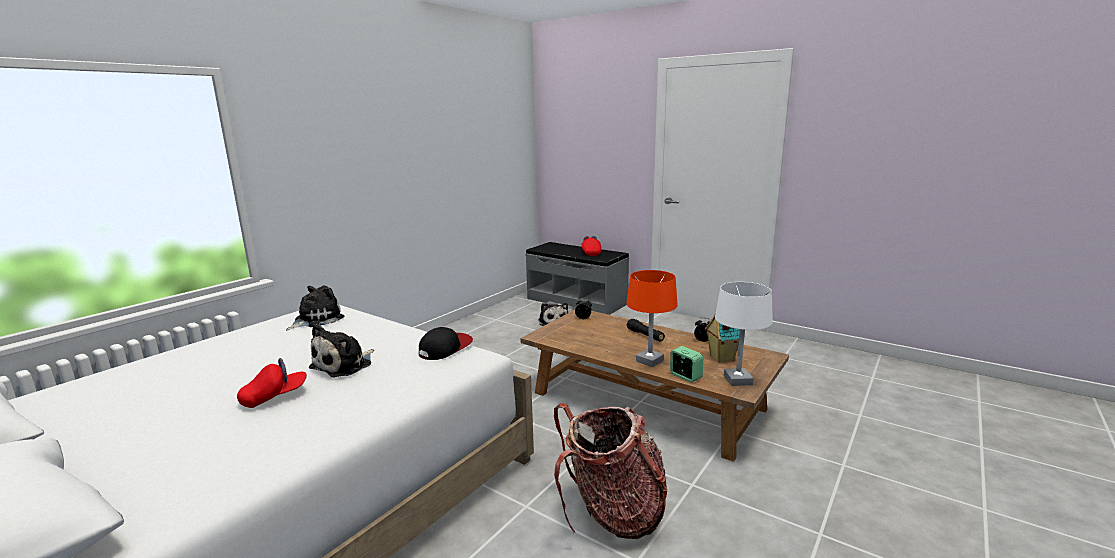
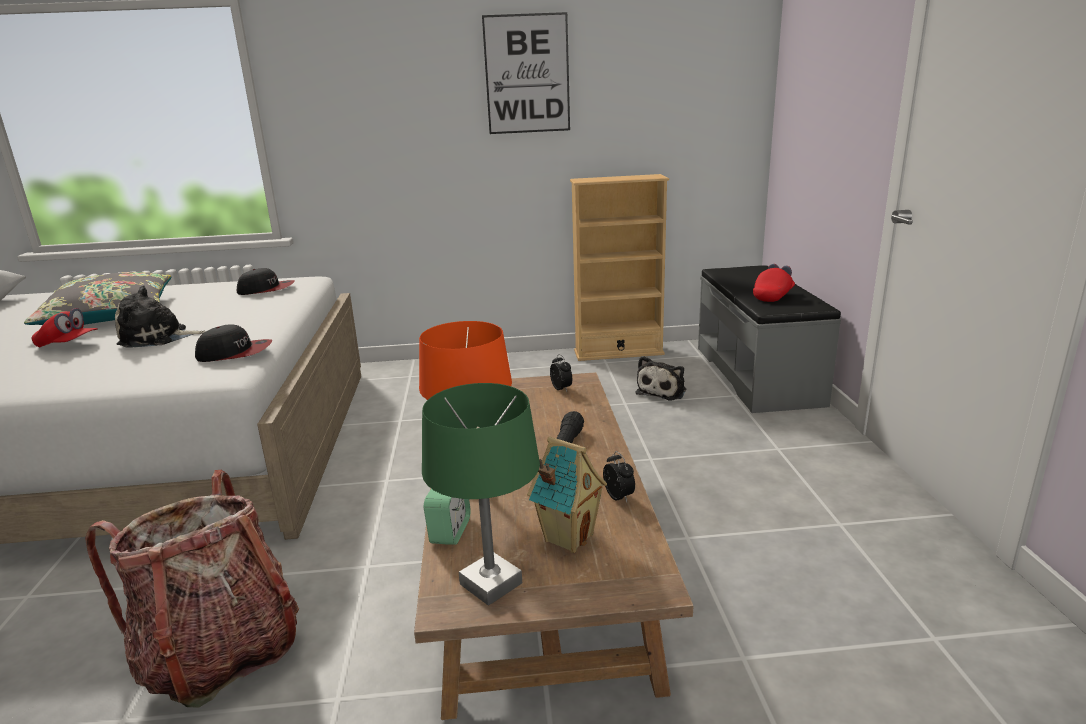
camera: 50 degrees right, 5 degrees up
(220, 374) = (109, 314): none -> grey pillow
(316, 319) = (266, 290): plush toy -> cap
(427, 135) = (527, 74): none -> picture
(491, 313) = (618, 352): none -> beige bookcase
(738, 380) = (490, 584): white table lamp -> green table lamp

